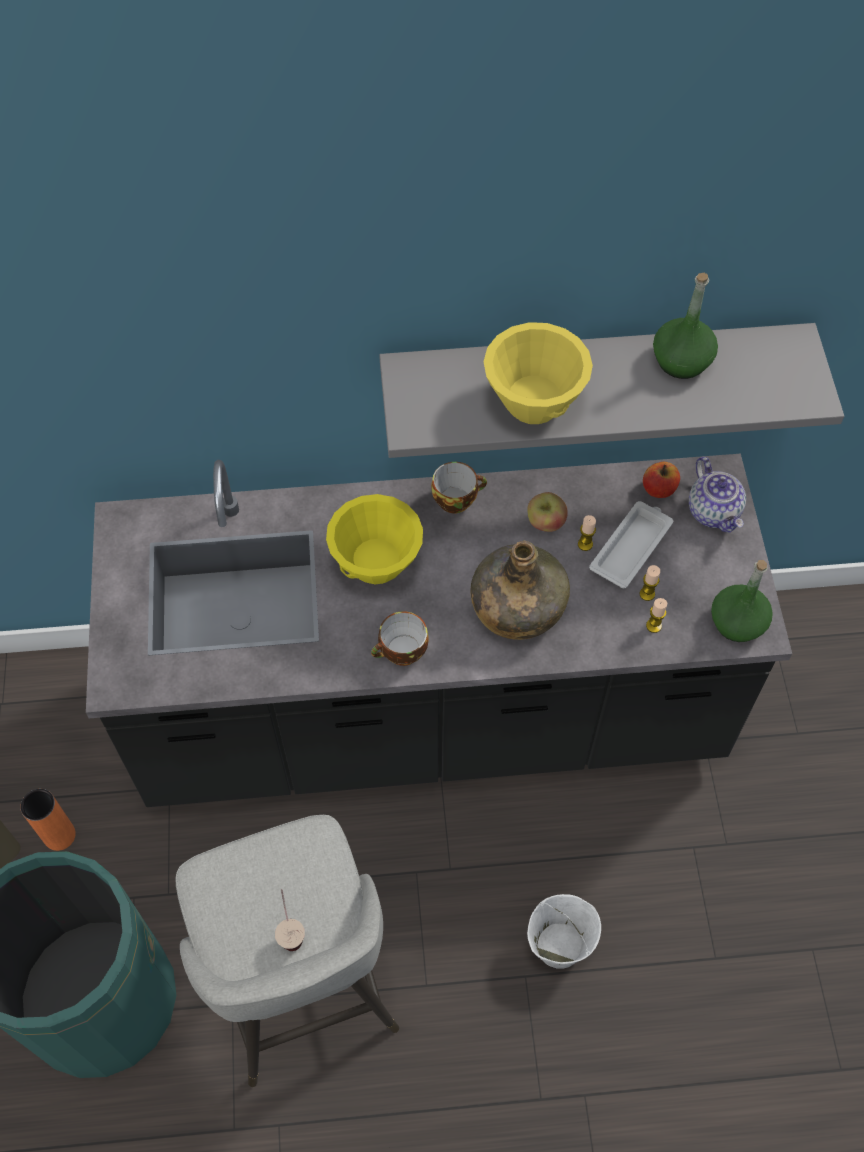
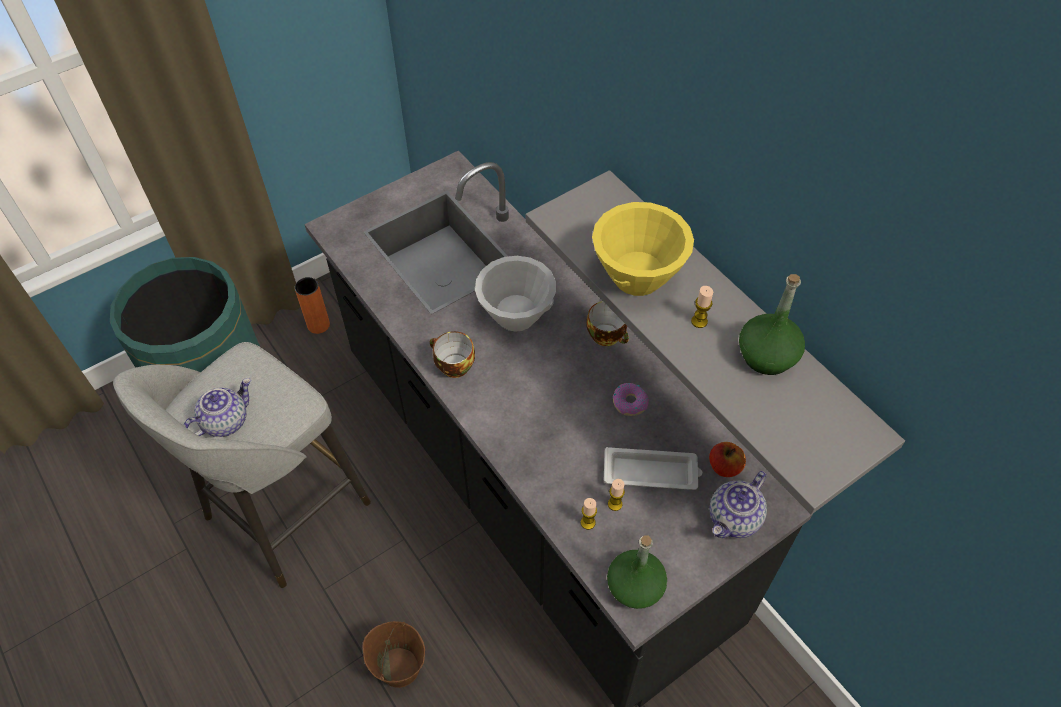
camera: 60 degrees right, 5 degrees down
(290, 929) = (225, 421): cup -> teapot
(377, 564) = (516, 316): yellow bowl -> white bowl
(516, 607) = (539, 419): green bottle -> none
(545, 523) = (630, 402): apple -> donut
(558, 945) = (399, 667): white bucket -> brown bucket
(585, 544) = (630, 438): candle -> candle (699, 321)

